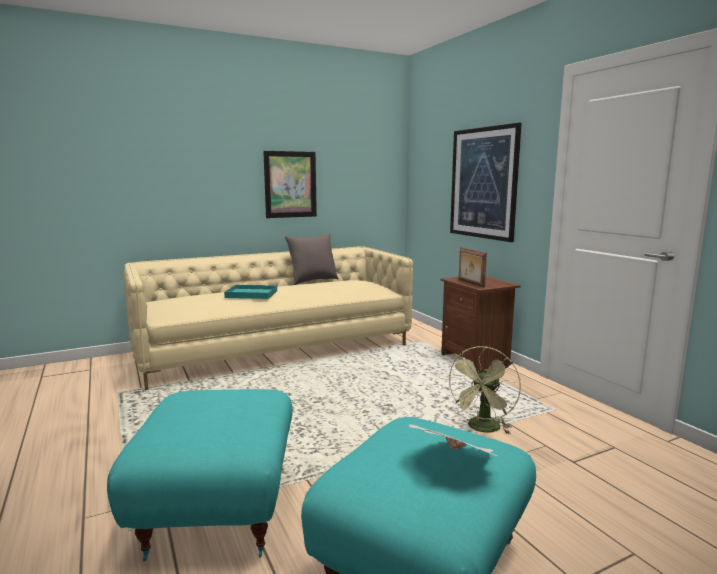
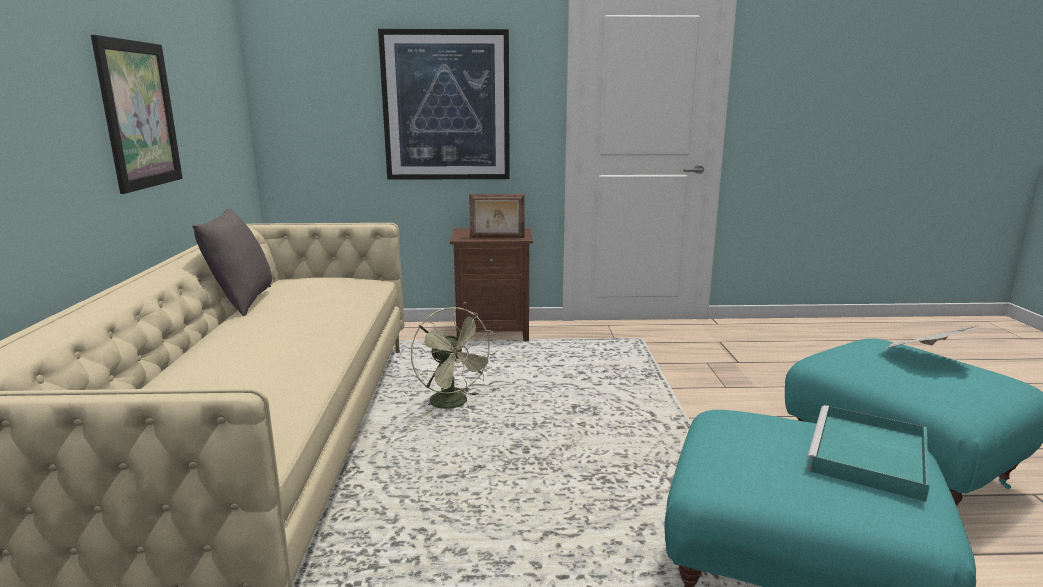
camera: 65 degrees left, 5 degrees up
(250, 294) = (254, 352): turquoise tray -> turquoise tray (869, 457)
(483, 429) = (663, 377): green fan -> green fan (454, 404)

